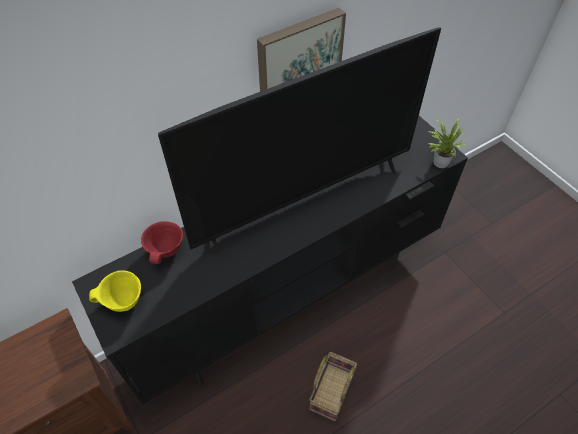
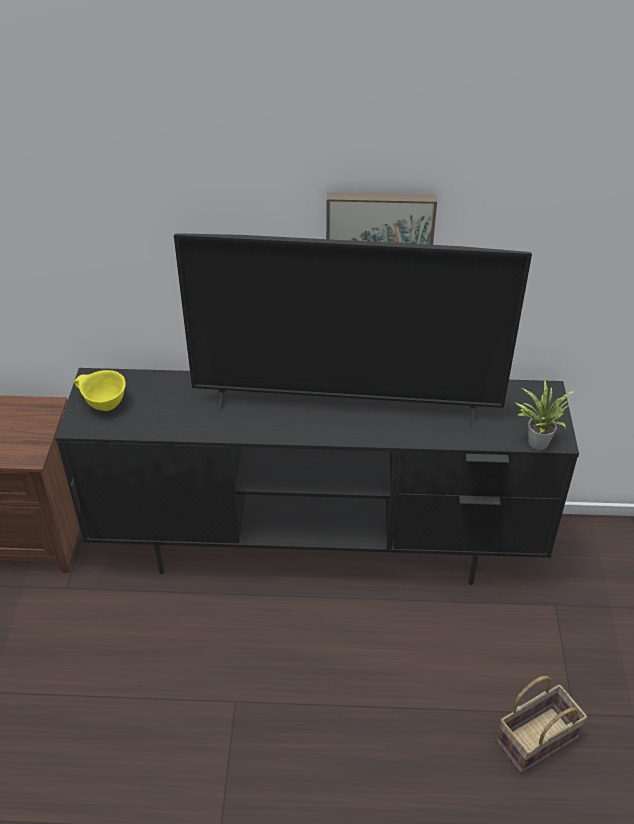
camera: 35 degrees right, 10 degrees down
(166, 251) = (176, 383): red bowl -> none
(331, 390) = (286, 661): basket -> basket (537, 738)

